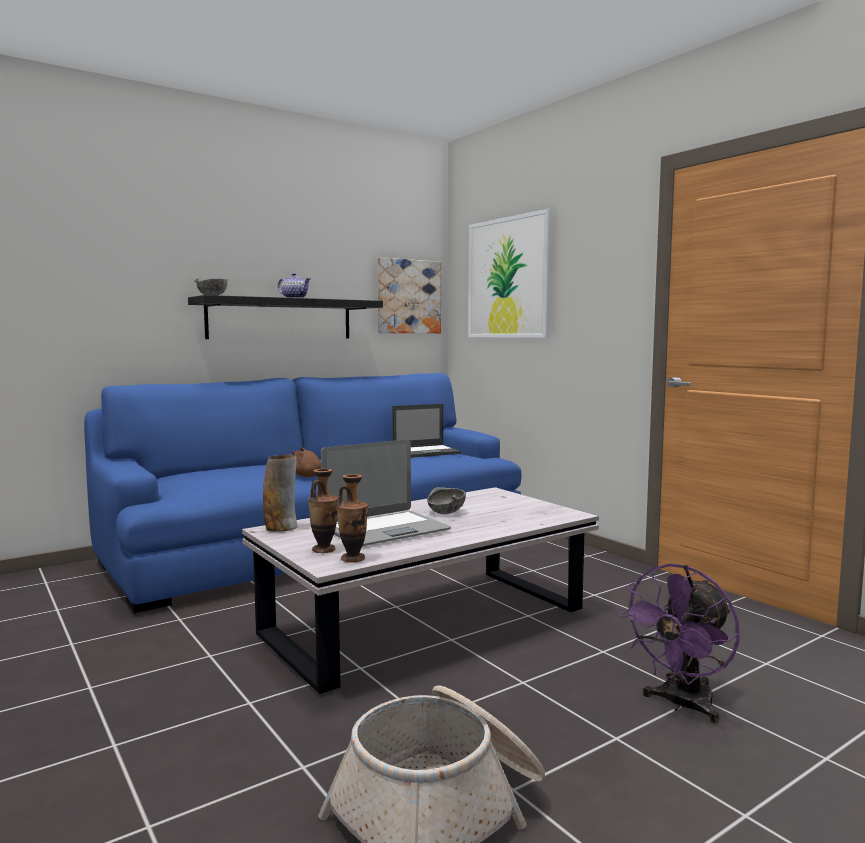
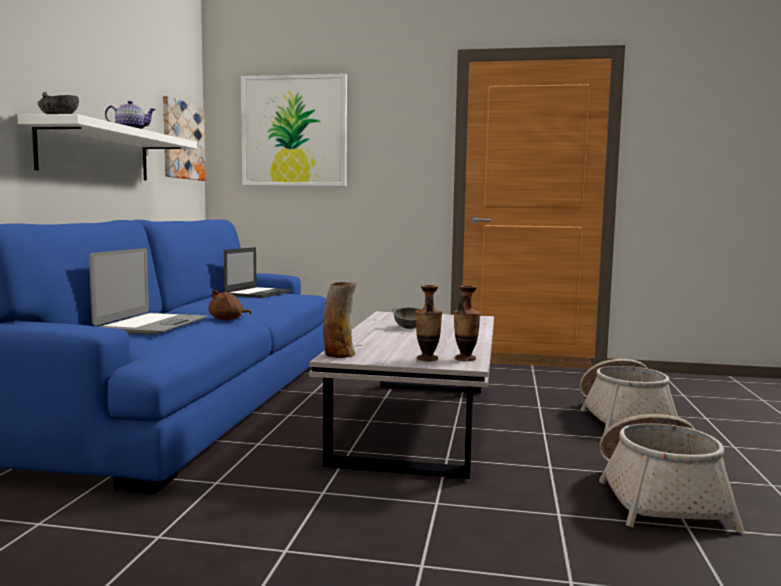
camera: 45 degrees left, 0 degrees up
(280, 319) = (96, 153): black shelf -> white shelf
(385, 530) = (416, 342): laptop -> laptop (151, 325)
(681, 705) = (624, 418): purple fan -> basket

